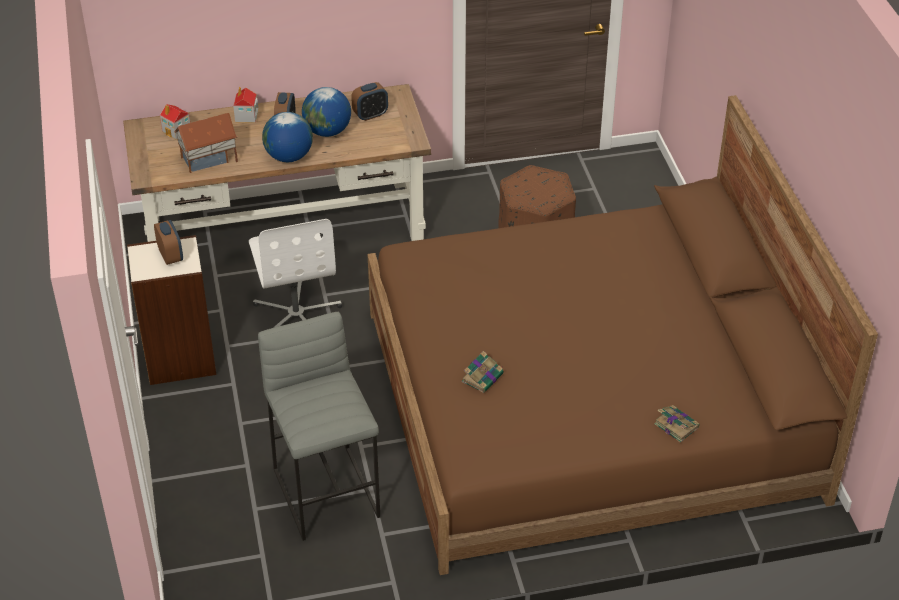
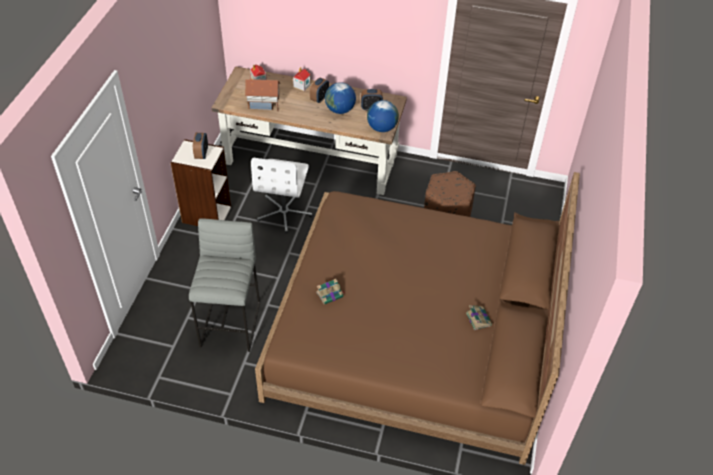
camera: 25 degrees right, 5 degrees up
(289, 157) = (308, 118): globe -> globe (382, 128)
(675, 425) = (424, 374): book -> book (478, 319)

